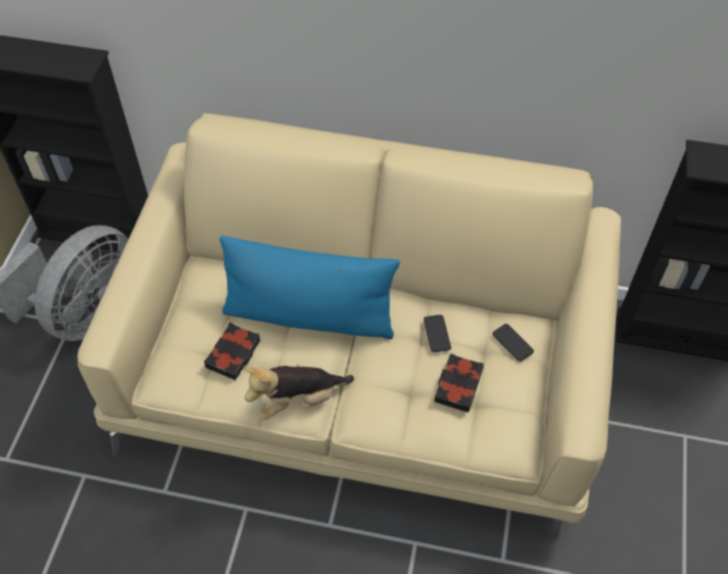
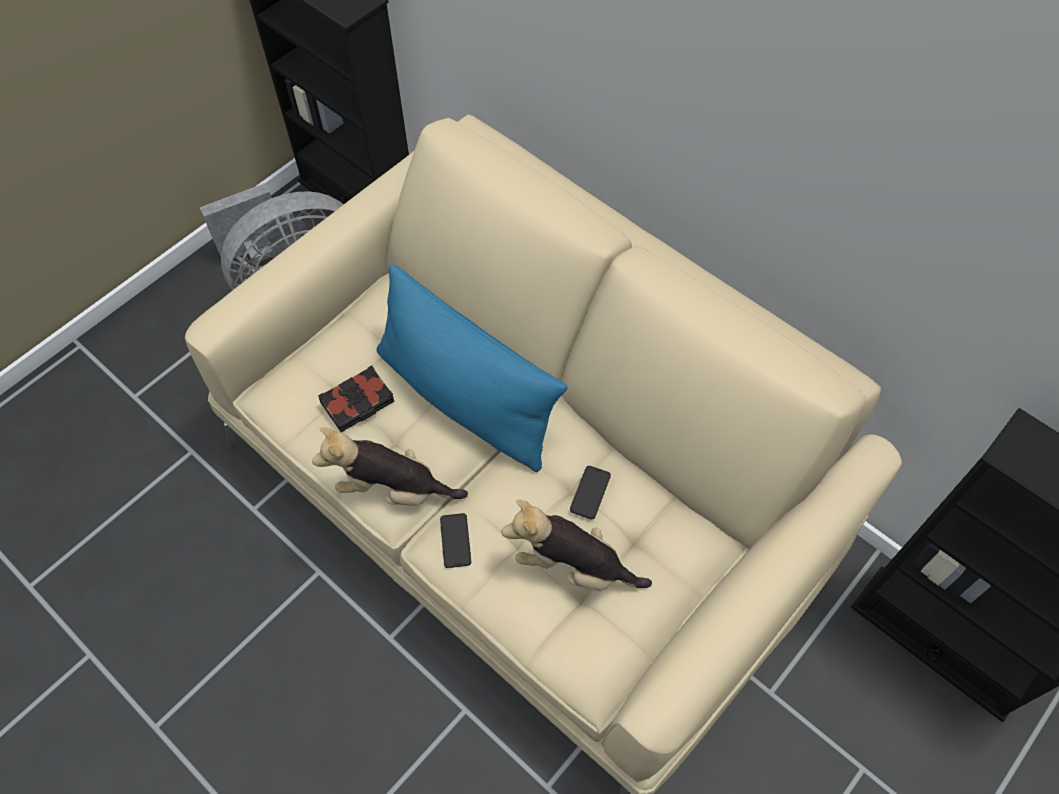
camera: 30 degrees right, 5 degrees up
(457, 385) = (573, 566): black book -> plush toy
(512, 343) = (672, 549): phone -> phone (455, 540)

